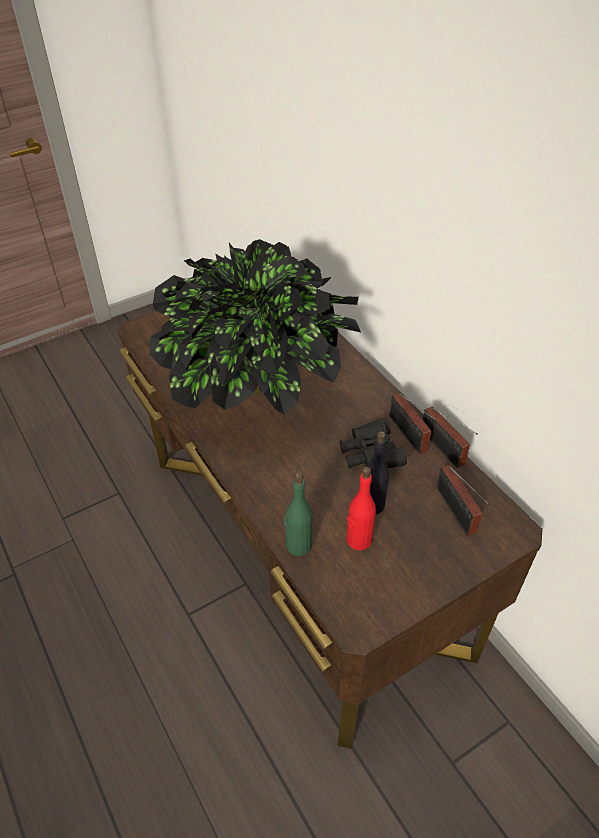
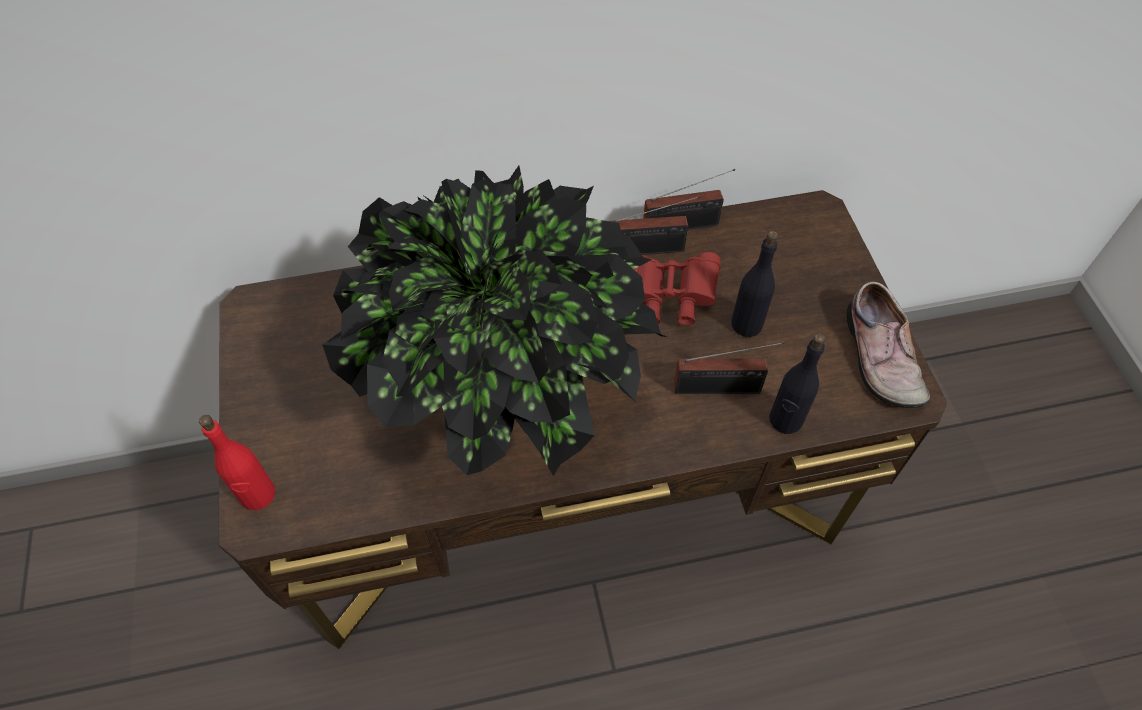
camera: 70 degrees left, 10 degrees up
(298, 545) = (785, 420): green bottle -> black bottle
(358, 540) = (794, 355): red bottle -> red bottle (257, 495)
(370, 456) = (668, 299): black binoculars -> red binoculars
(385, 596) = (878, 357): none -> shoe
(456, 512) = (781, 250): radio -> radio (722, 389)

